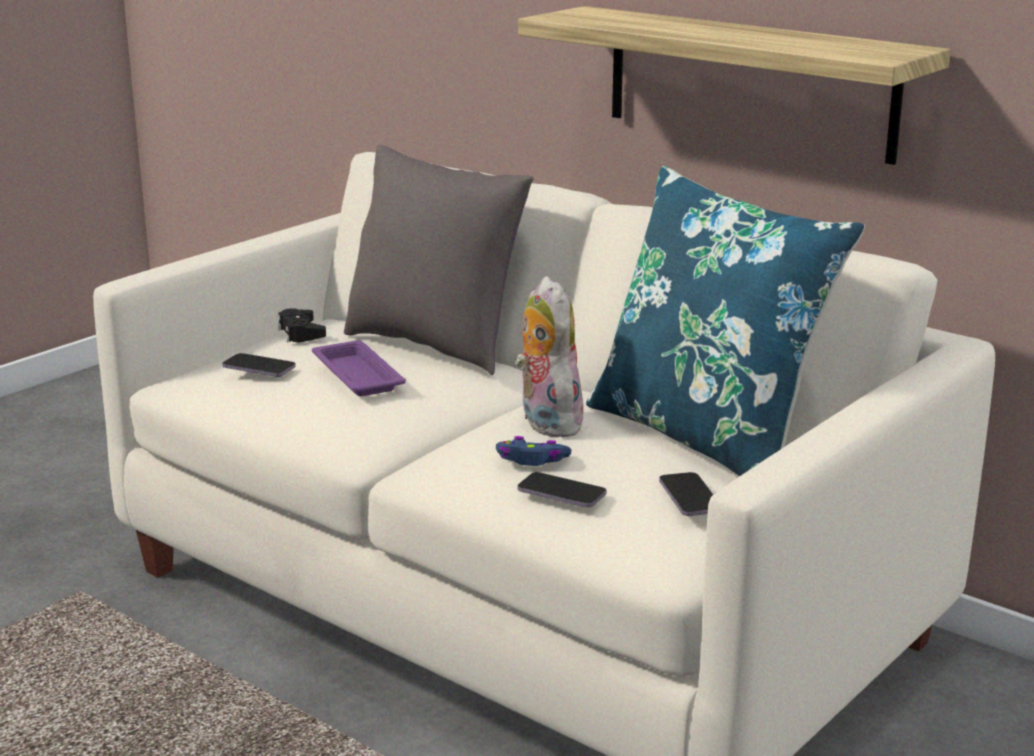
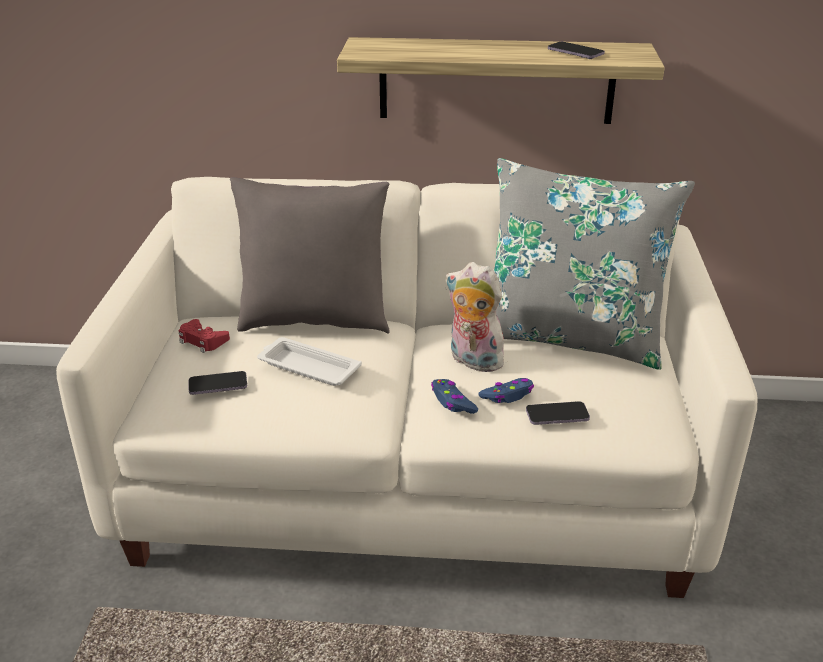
camera: 35 degrees left, 10 degrees up
(301, 333) = (202, 340): black game controller -> red game controller
(356, 375) = (307, 367): purple tray -> white tray
(462, 447) = (452, 402): none -> blue game controller
(689, 497) = (626, 388): phone -> phone (575, 52)
(707, 437) = (570, 336): blue pillow -> grey pillow

